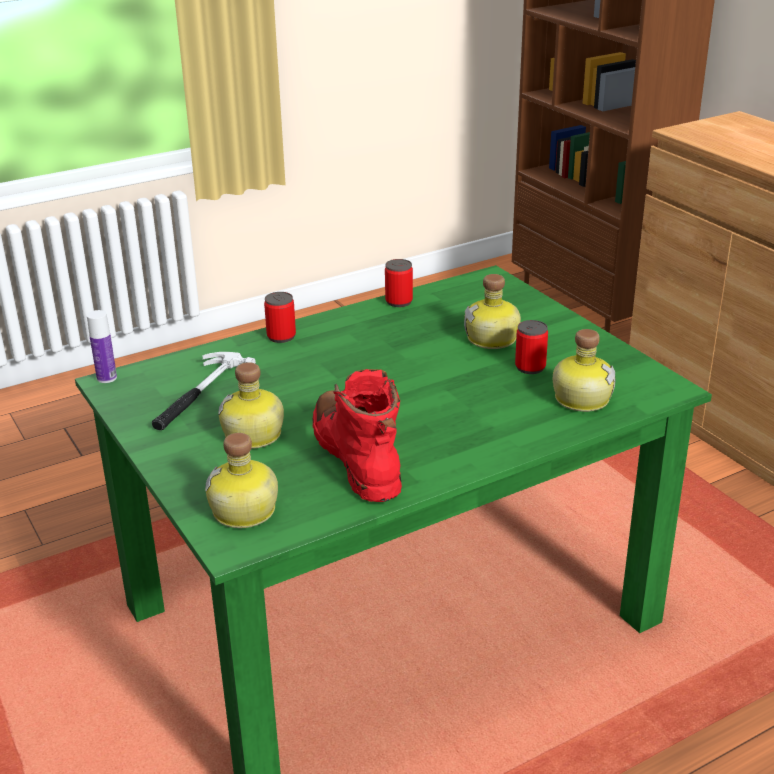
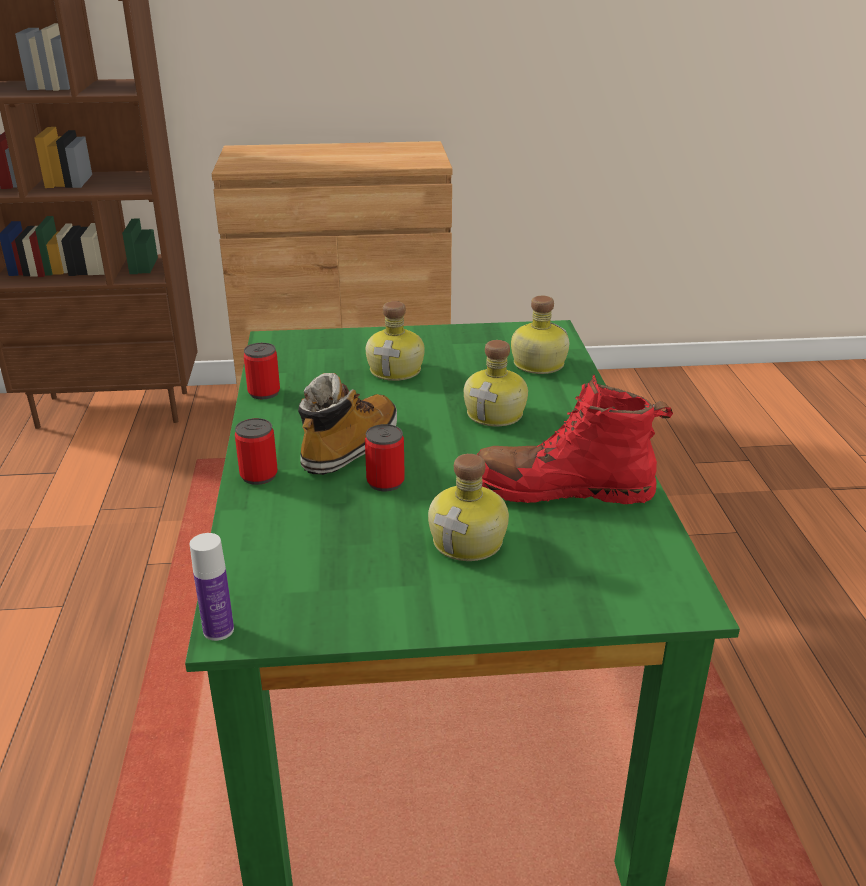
camera: 65 degrees left, 0 degrees up
(198, 394) = (339, 561): hammer -> none
(245, 512) = (624, 581): bottle -> bottle (496, 414)
(347, 356) = (350, 447): none -> boot
(530, 367) = (465, 369): can -> can (385, 482)

